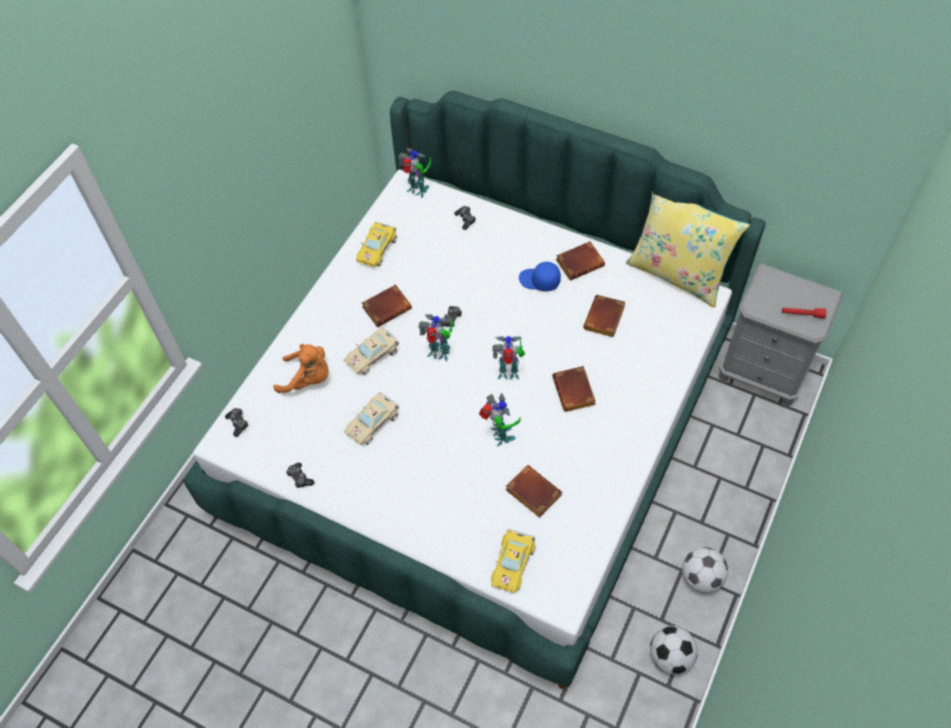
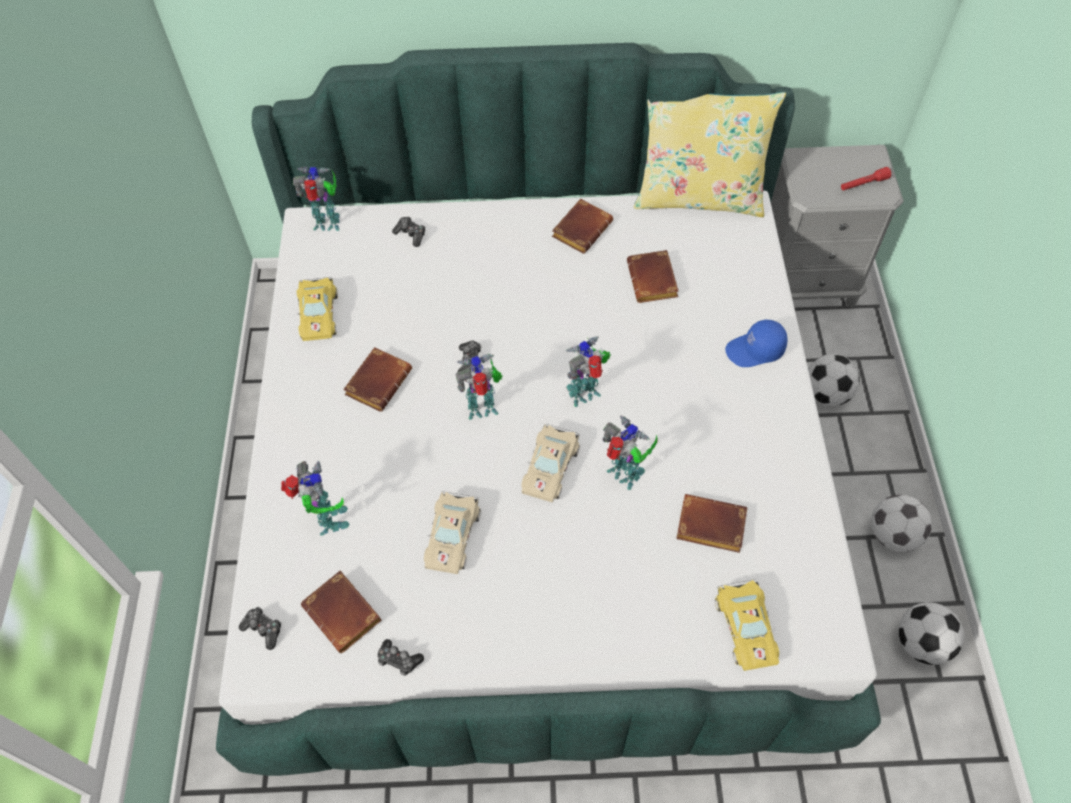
camera: 30 degrees left, 0 degrees up
(308, 379) = (328, 521): orange plush toy -> toy robot
(373, 354) = (398, 448): beige toy car -> beige toy car (550, 466)
(539, 281) = (548, 269): blue cap -> blue cap (755, 351)
(575, 392) = (677, 380): brown book -> brown book (345, 614)
(720, 459) = (826, 394): none -> football

